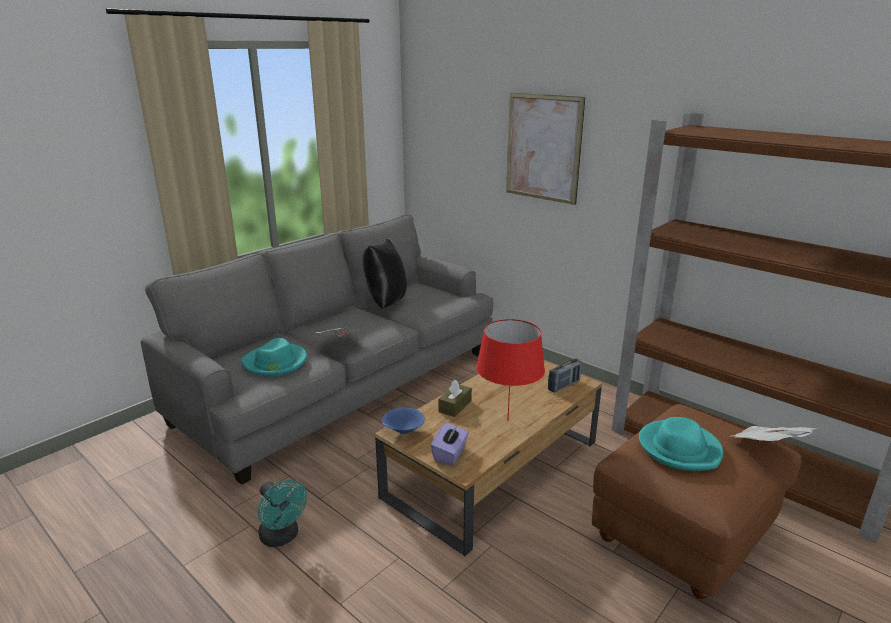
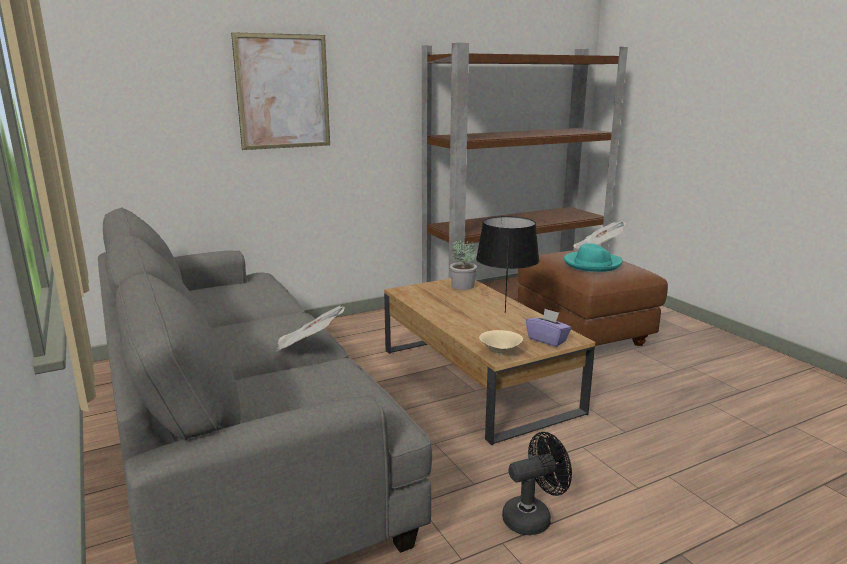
camera: 70 degrees left, 5 degrees down
(275, 363) = (315, 390): turquoise hat -> none
(282, 537) = (533, 517): turquoise fan -> black fan
(385, 303) = (212, 314): black pillow -> none
(403, 432) = (500, 353): blue bowl -> beige bowl
(455, 406) = (468, 327): brown tissue box -> none
(507, 420) = (504, 312): red table lamp -> black table lamp
(564, 385) = (462, 286): radio -> potted plant

